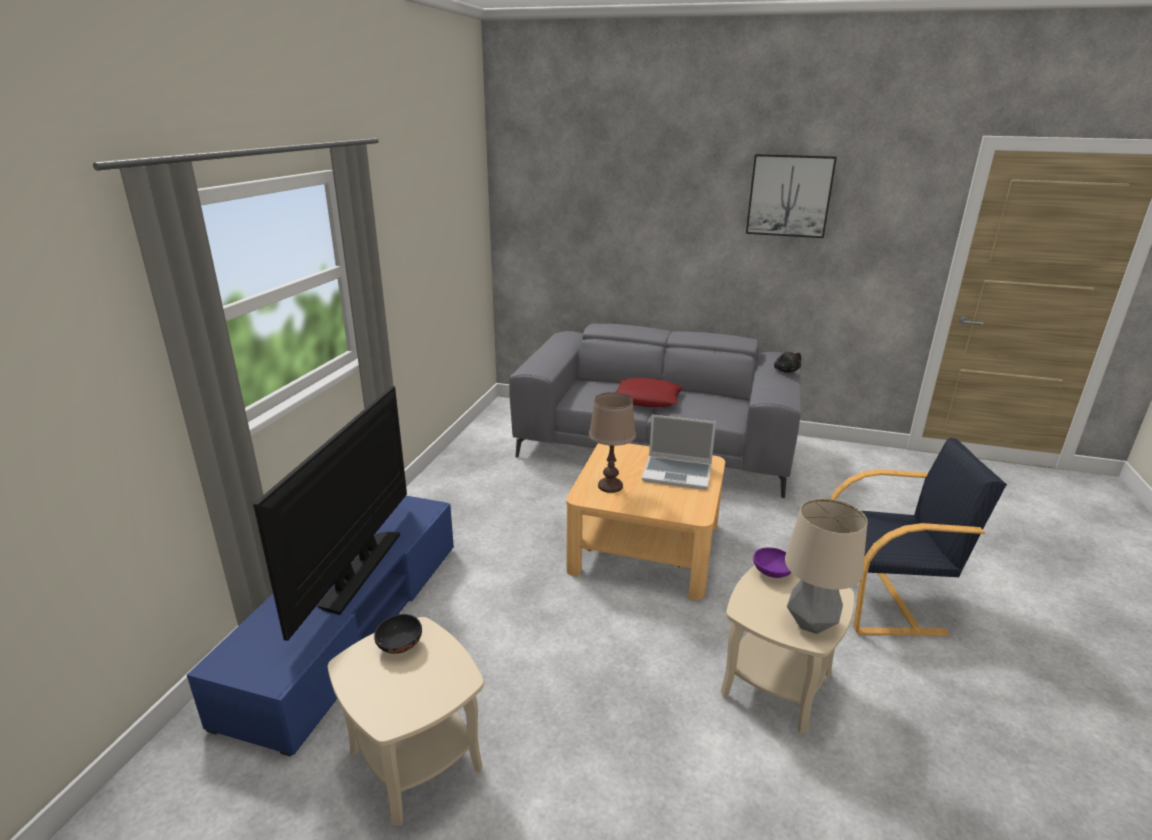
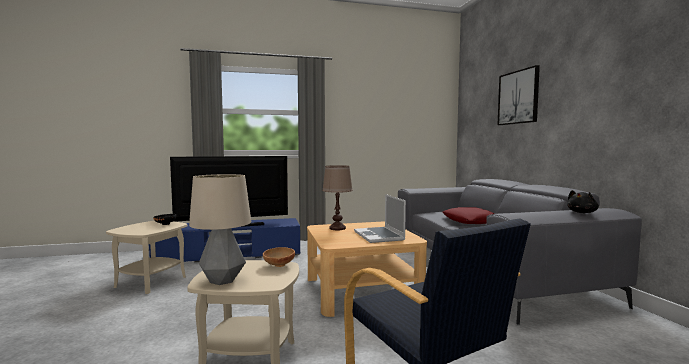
camera: 60 degrees right, 20 degrees down
(772, 574) = (278, 266): purple bowl -> brown bowl
(789, 196) = (625, 55): picture -> picture (518, 97)

